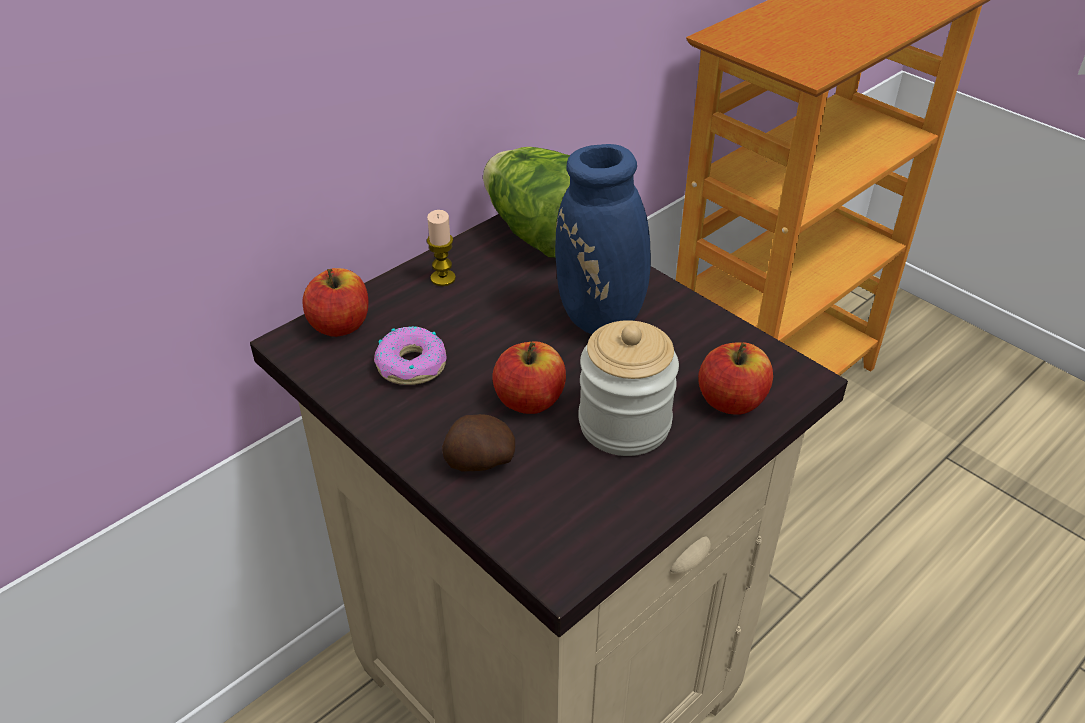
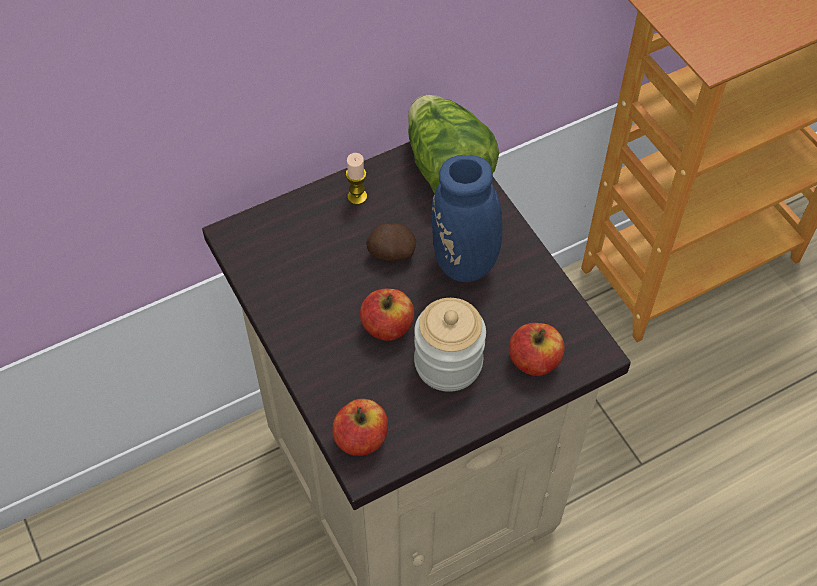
camera: 15 degrees right, 15 degrees up
(340, 325) = (269, 226): apple -> apple (361, 438)
(412, 364) = (312, 275): donut -> none
(479, 462) = (336, 371): potato -> potato (391, 253)

